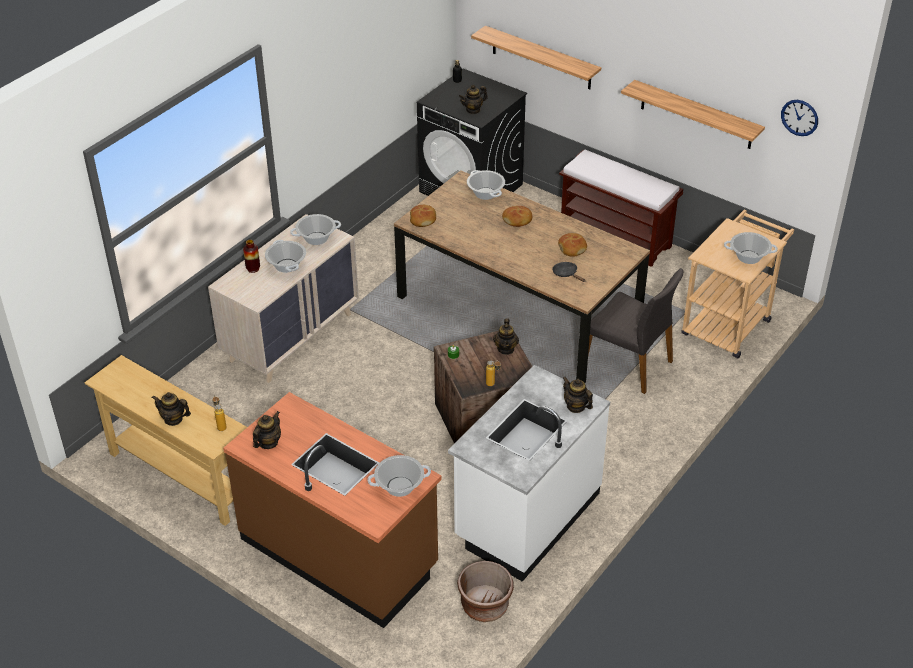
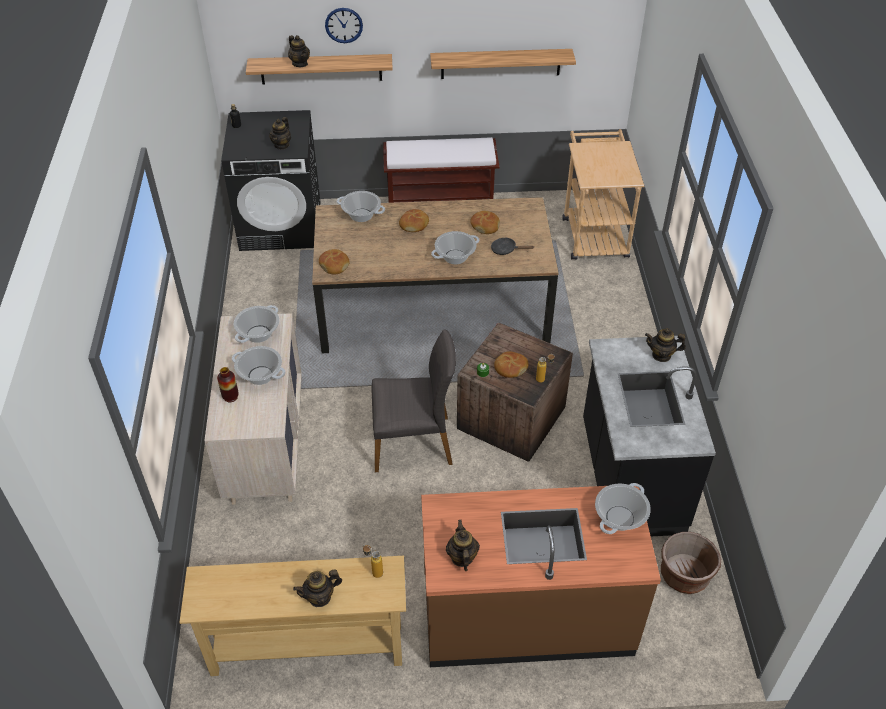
camera: 40 degrees left, 5 degrees up
(477, 363) = (510, 368): none -> bread
(506, 349) = (517, 342): teapot -> teapot (300, 63)
(526, 516) = (629, 477): white counter -> black counter
(628, 364) = (562, 305): grey chair -> grey chair (413, 442)
(748, 257) = (620, 165): cooking pot -> cooking pot (455, 257)
(799, 117) = (606, 27): wall clock -> wall clock (344, 25)

